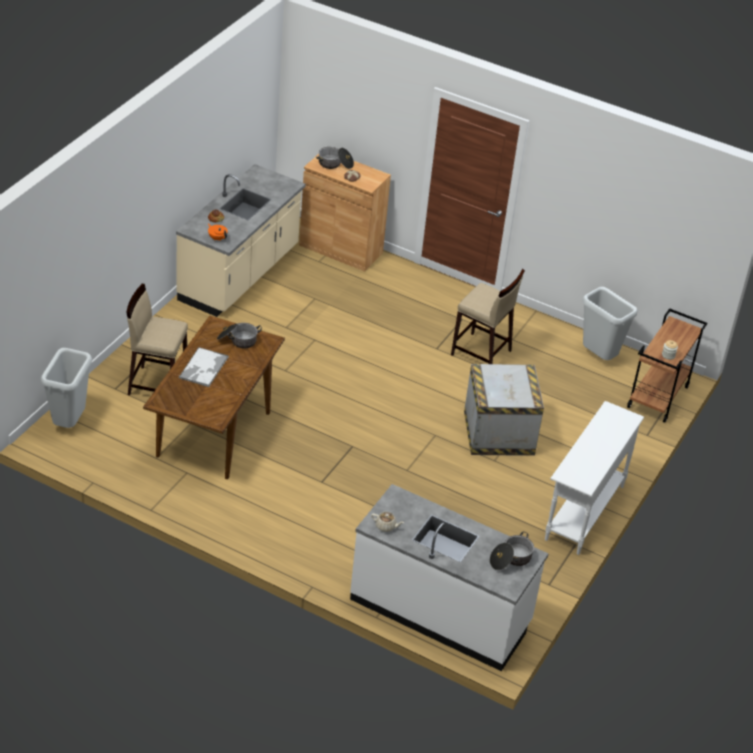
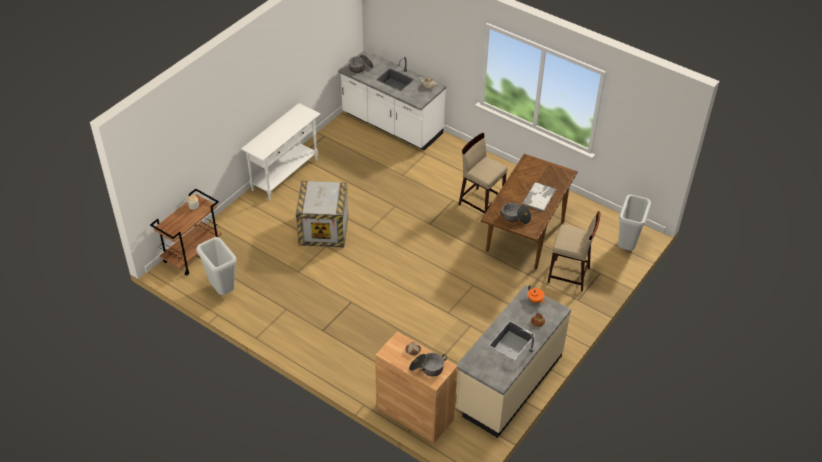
camera: 170 degrees left, 5 degrees up
(481, 353) = (316, 296): beige stool -> beige stool (481, 203)

